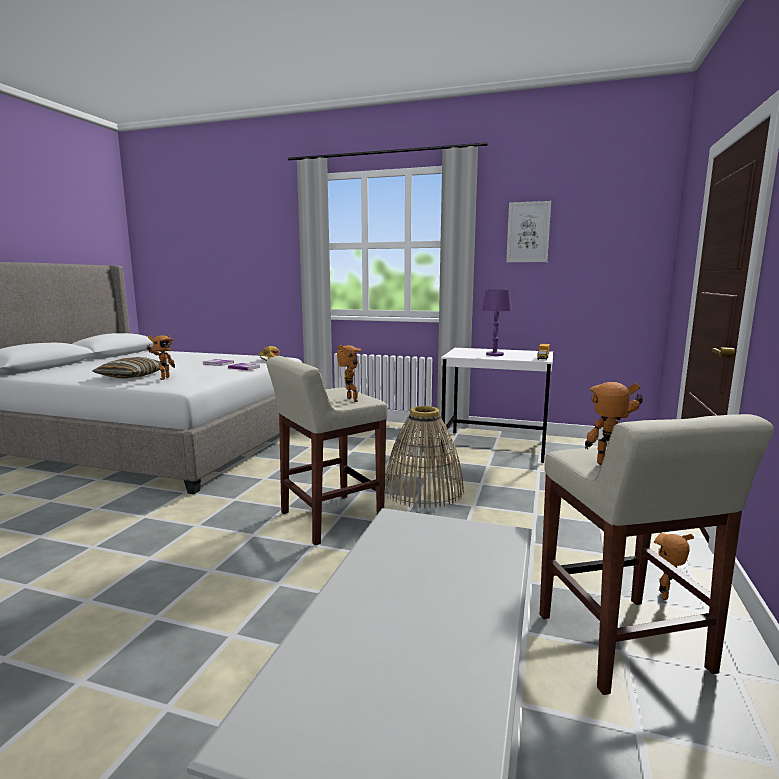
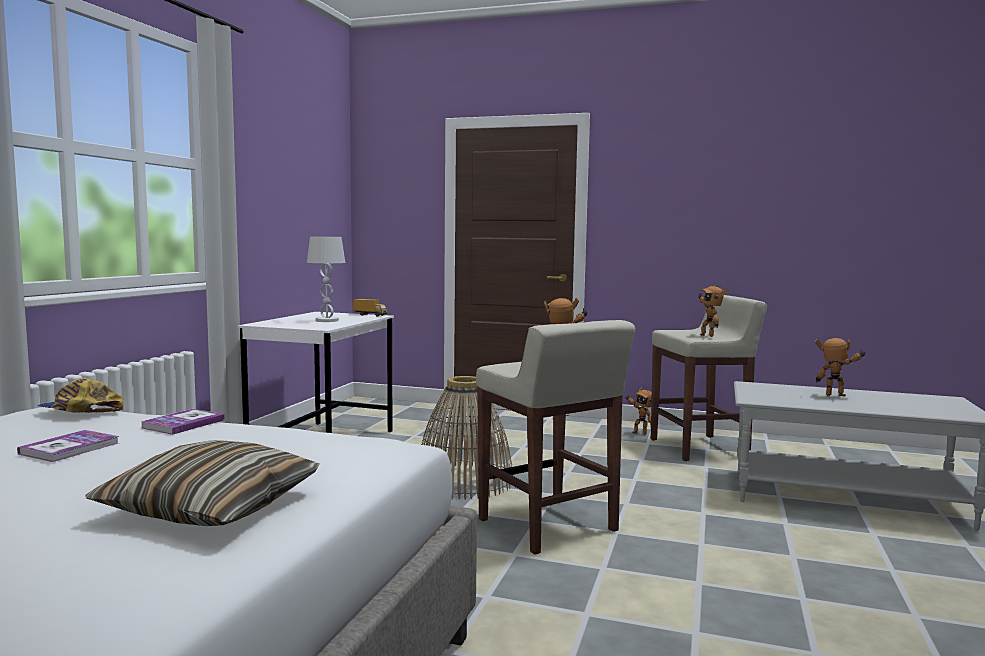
camera: 90 degrees left, 5 degrees down
(163, 378) = (316, 460): toy robot -> toy robot (836, 396)
(494, 354) = (327, 320): purple table lamp -> white table lamp
(528, 232) = (266, 161): picture -> none

